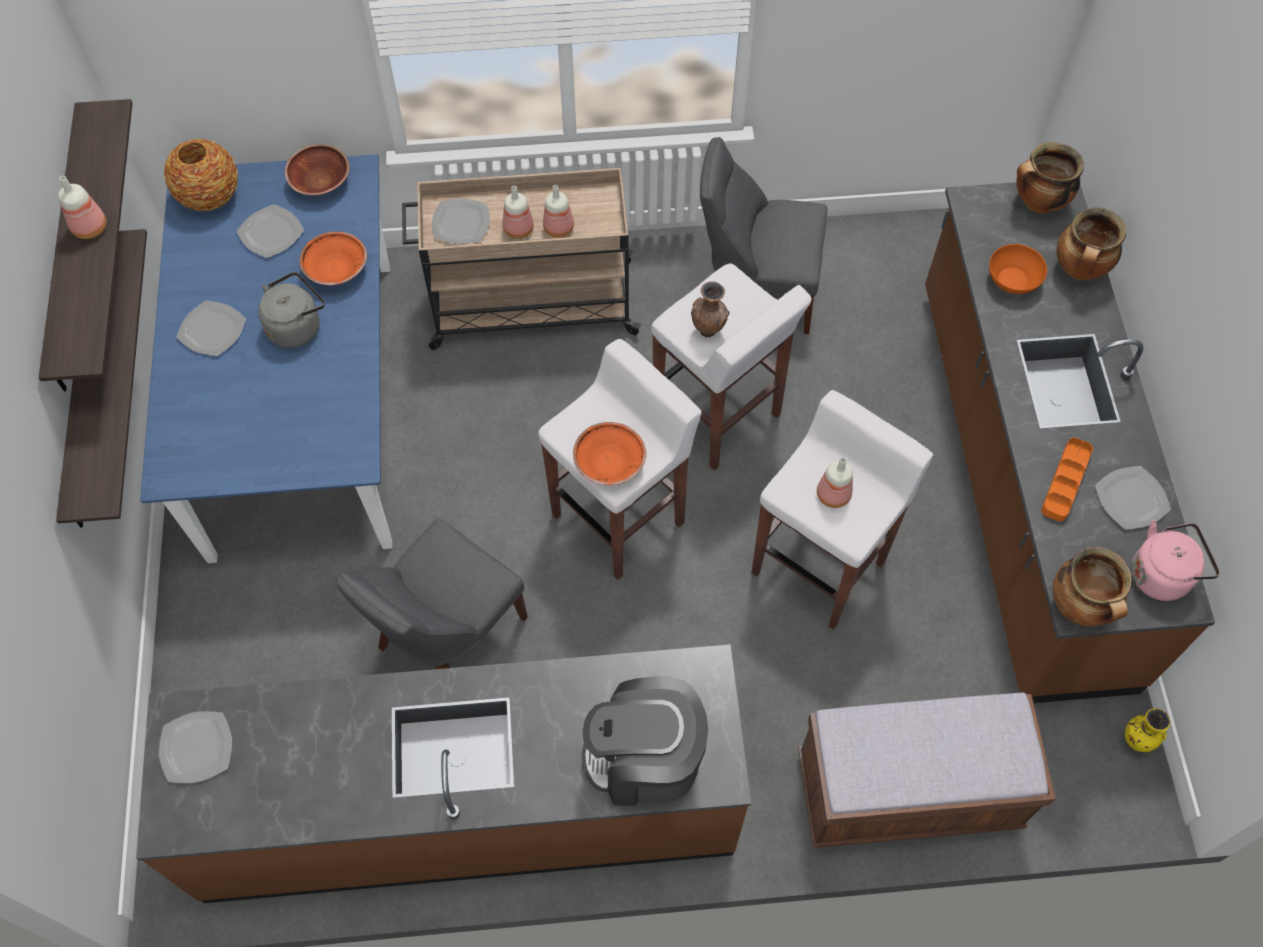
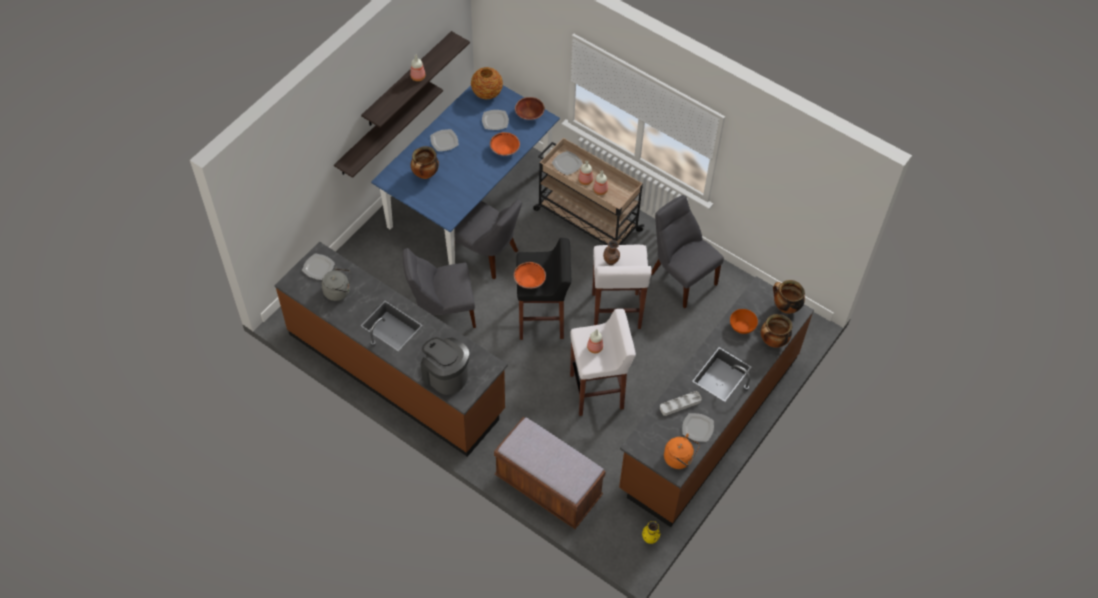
camera: 40 degrees right, 5 degrees down
(297, 326) = (473, 159): grey kettle -> grey kettle (338, 291)
(427, 479) = (487, 254): none -> grey chair
(620, 518) = (542, 319): white stool -> black stool
(1065, 481) = (680, 404): orange tray -> grey tray
(1080, 607) = (638, 445): cooking pot -> cooking pot (425, 174)
(1162, 574) = (679, 458): pink kettle -> orange kettle

